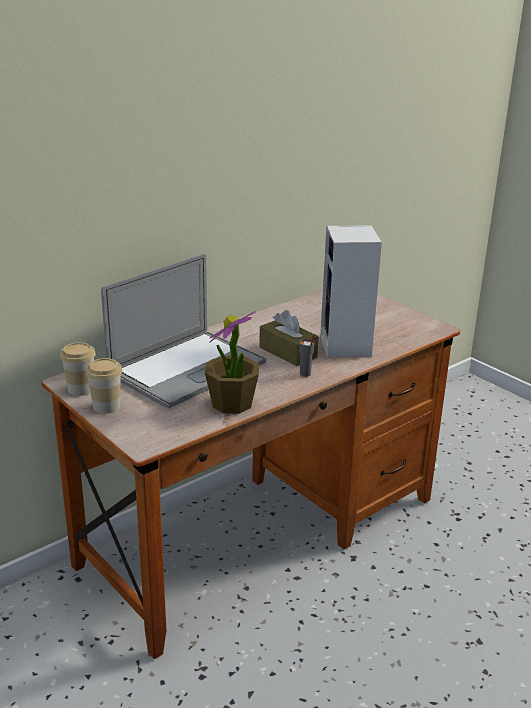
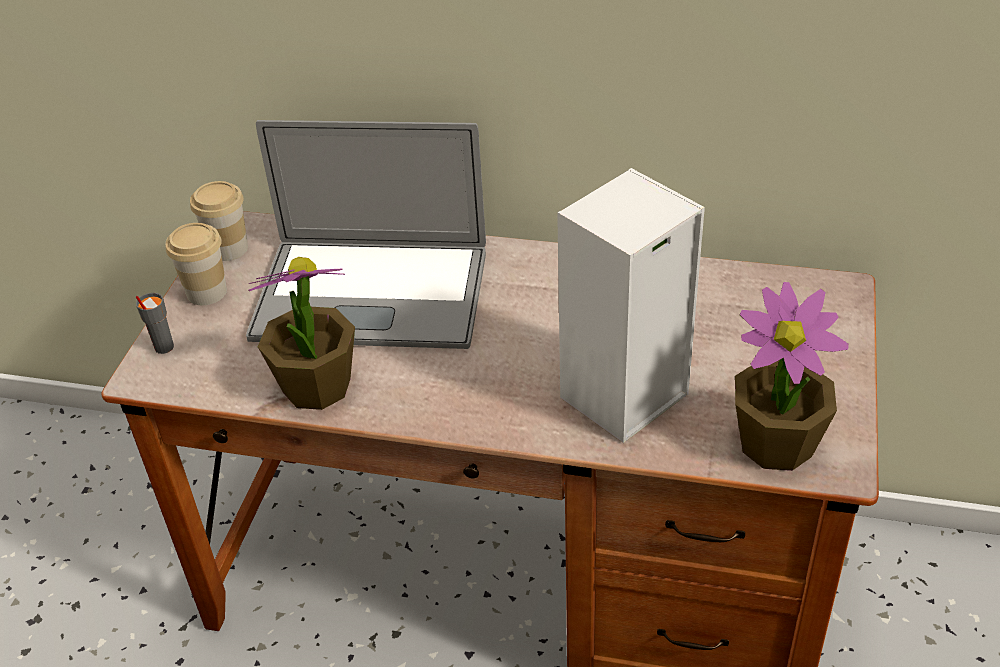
camera: 55 degrees right, 15 degrees up
(288, 352) = (527, 351): brown tissue box -> none
(305, 374) = (479, 405): grey cup -> grey cup (163, 347)
(412, 332) = (777, 443): none -> potted plant

